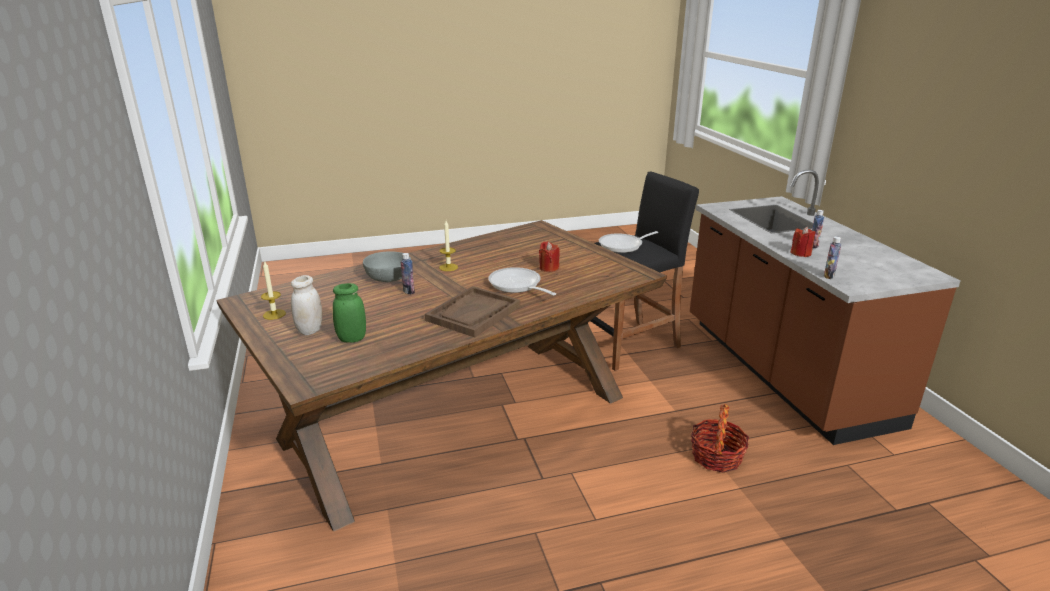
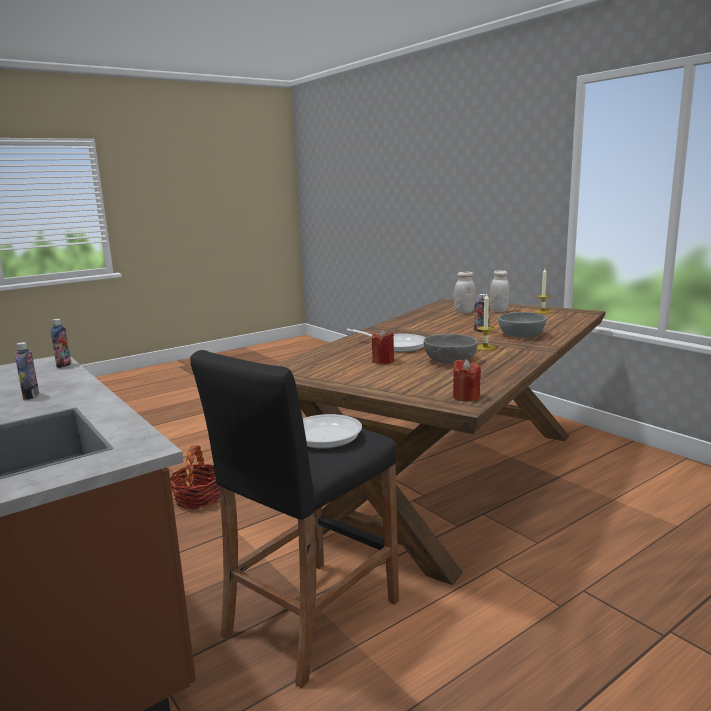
camera: 160 degrees right, 10 degrees down
(352, 338) = (464, 312): green jar -> white jar
(473, 313) = (406, 329): brown tray -> none
(497, 259) = (450, 360): none -> grey bowl
(801, 253) = (66, 383): red candle -> red candle (466, 397)

